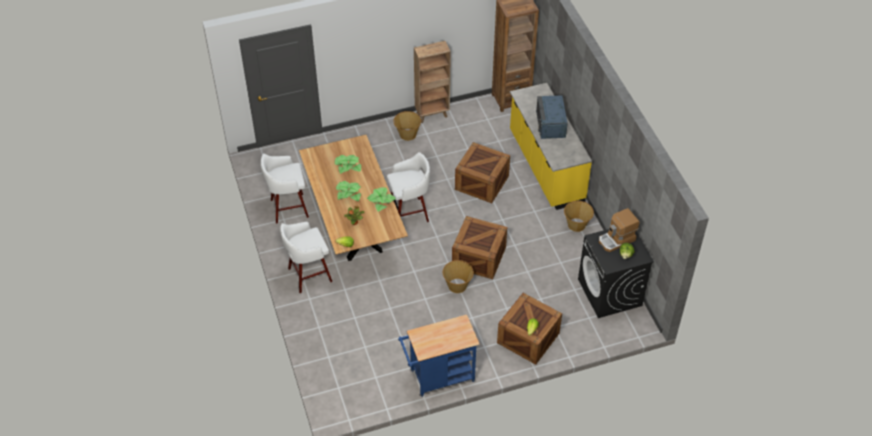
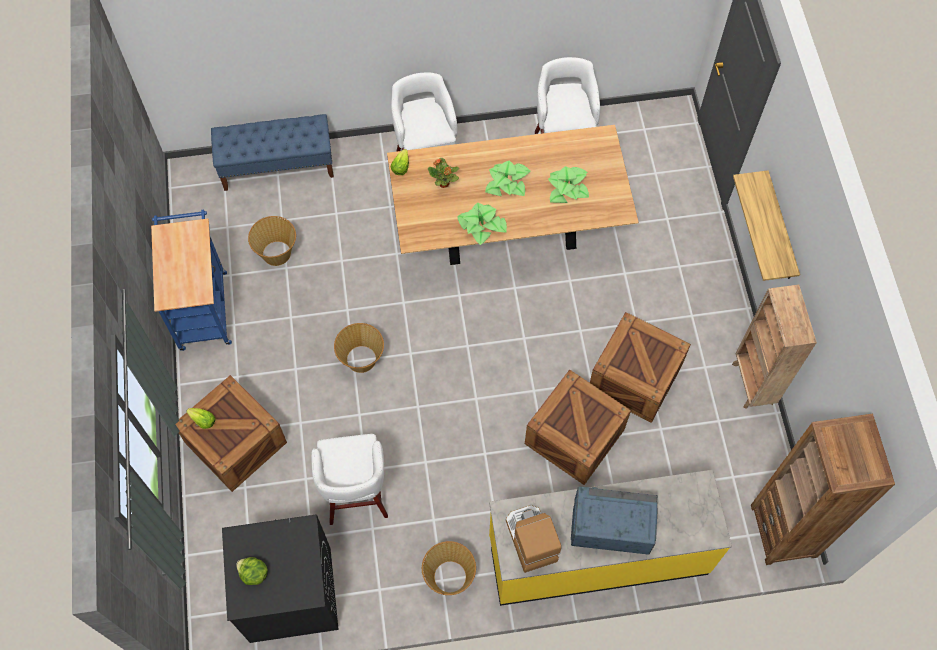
camera: 100 degrees right, 15 degrees up
(322, 358) = (278, 167): none -> blue bench
(376, 61) = (780, 228): none -> shelf
(407, 134) = (705, 336): basket -> basket (277, 253)
(410, 213) = (523, 314): white stool -> white stool (356, 496)
(479, 257) = (411, 402): crate -> crate (635, 379)
(617, 240) = (291, 568): coffee machine -> coffee machine (530, 539)

